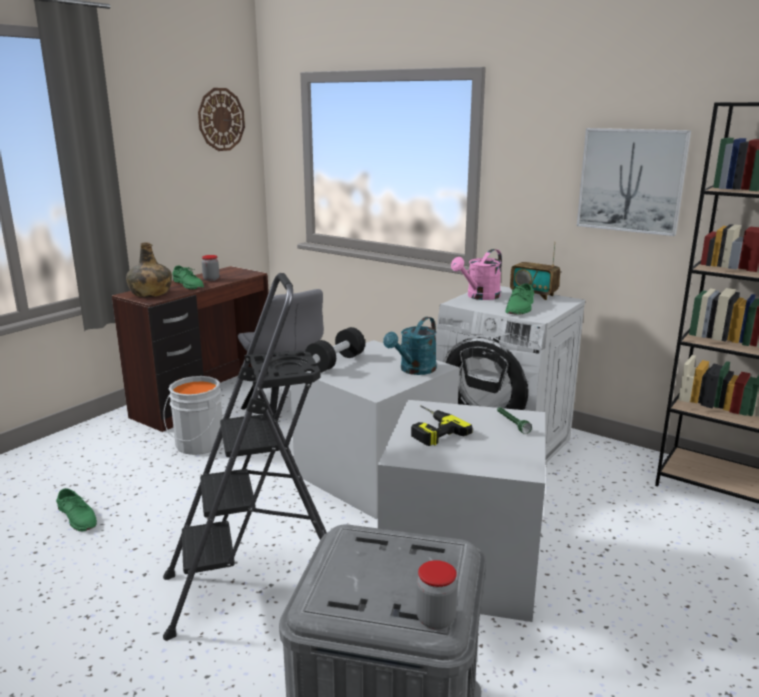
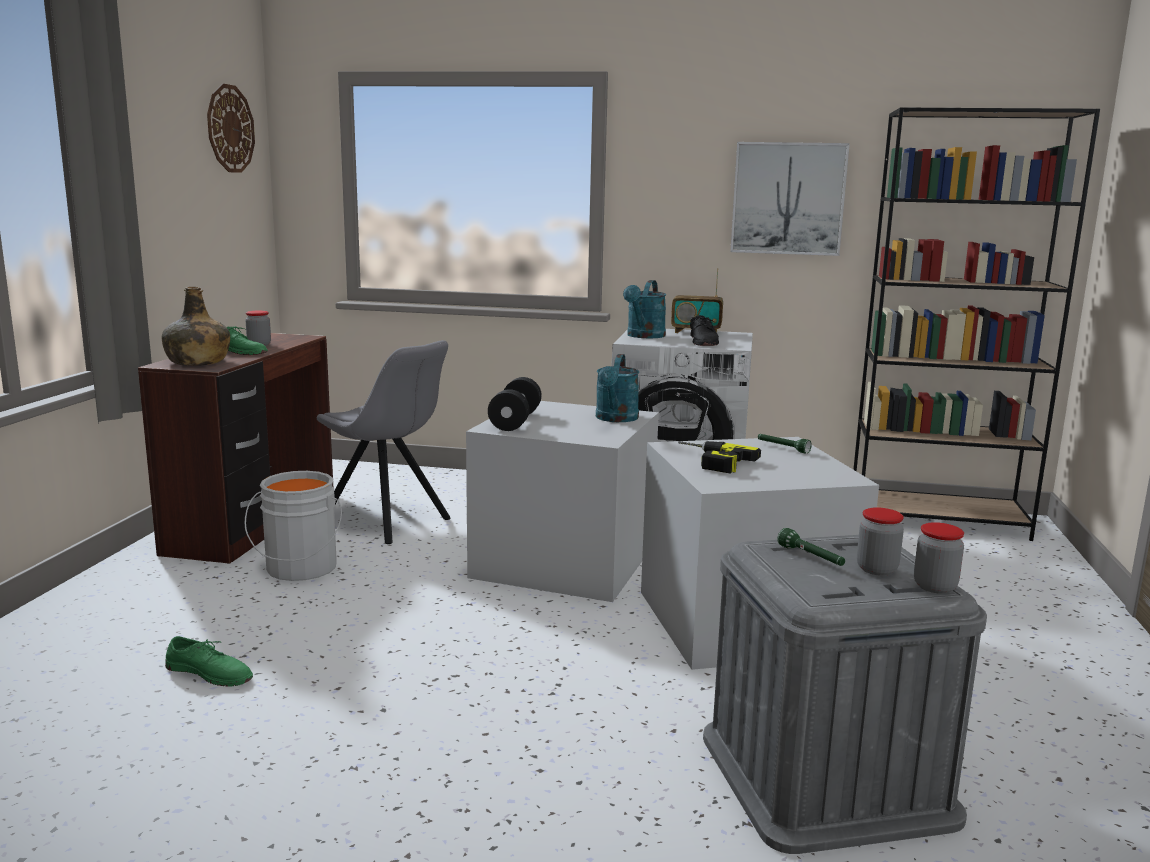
camera: 25 degrees left, 5 degrees down
(260, 587) = (548, 689): step ladder -> none
(372, 557) = (811, 558): none -> green flashlight
(410, 584) = (876, 569): none -> jar
(479, 297) = (644, 336): pink watering can -> turquoise watering can
(520, 308) = (703, 341): green shoe -> black shoe

